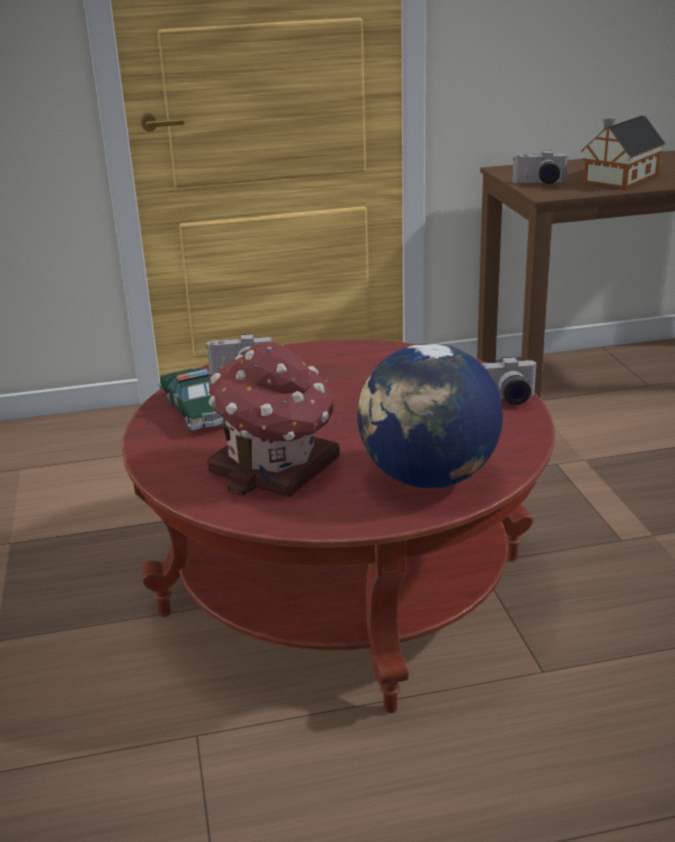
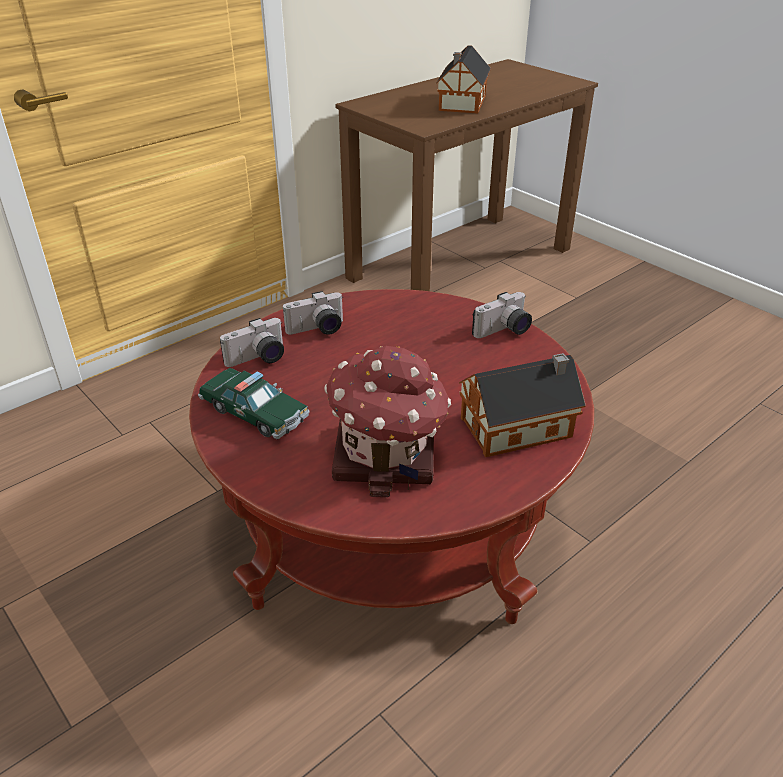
camera: 30 degrees left, 10 degrees up
(428, 478) = (520, 427): globe -> toy house
(540, 183) = (405, 116): camera -> camera (317, 330)

